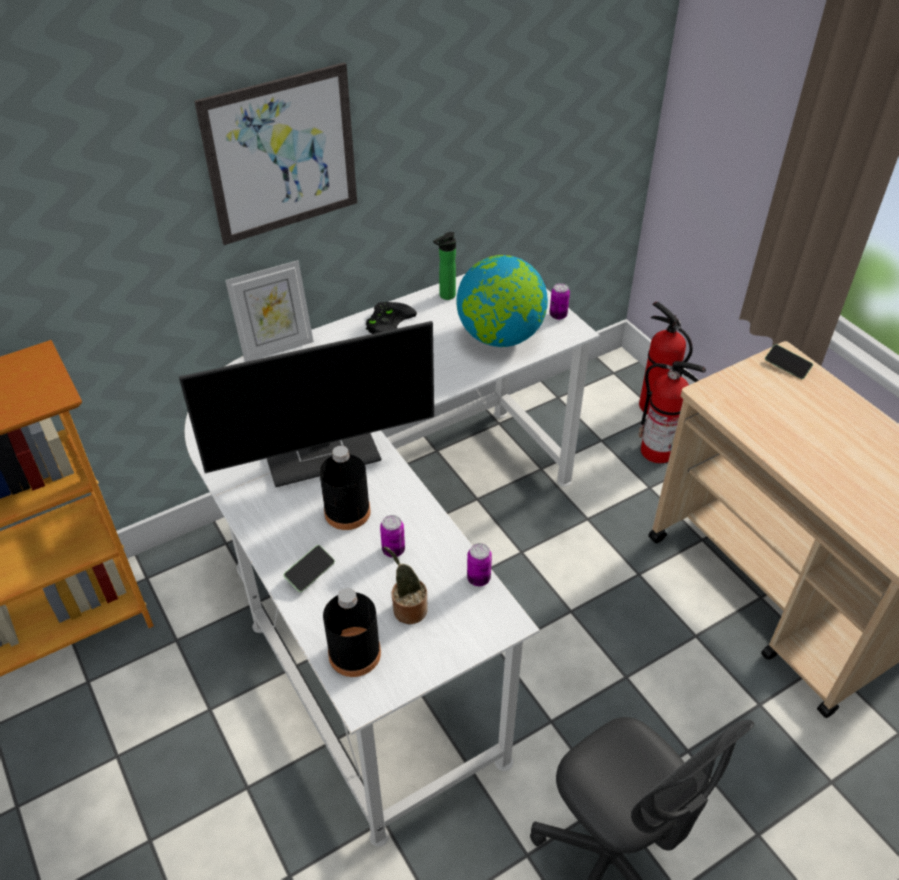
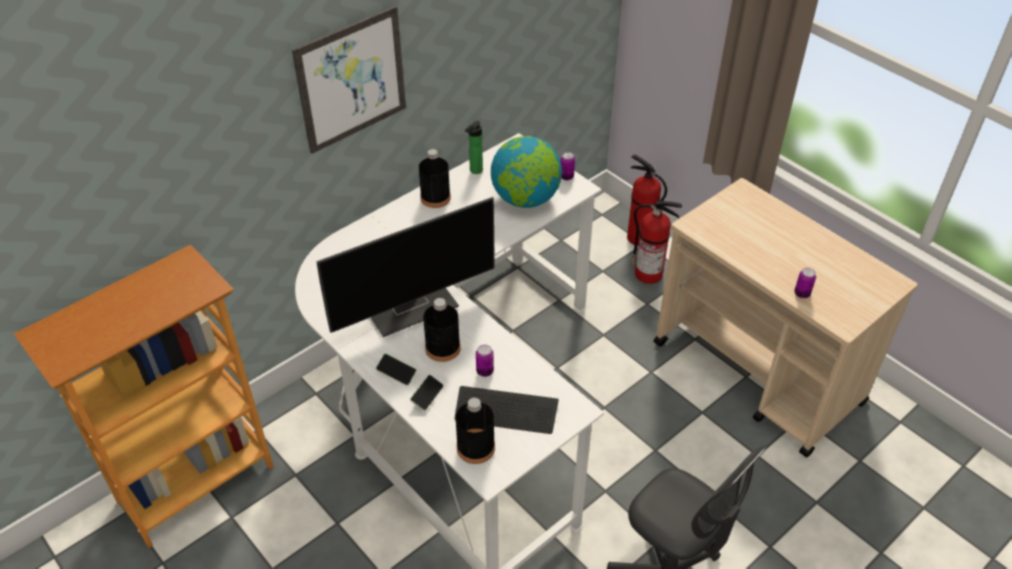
camera: 10 degrees left, 0 degrees up
(277, 347) = (351, 228): picture frame -> none
(389, 322) = (435, 198): black game controller -> black bottle
(407, 609) = (506, 411): potted plant -> keyboard
(478, 578) = (552, 383): can -> can (802, 294)
(787, 366) = (745, 197): phone -> phone (396, 373)

